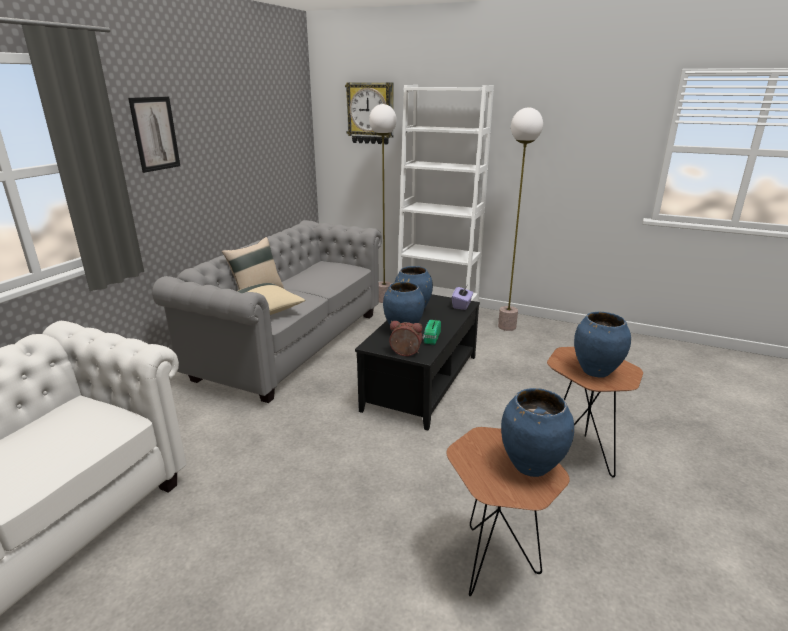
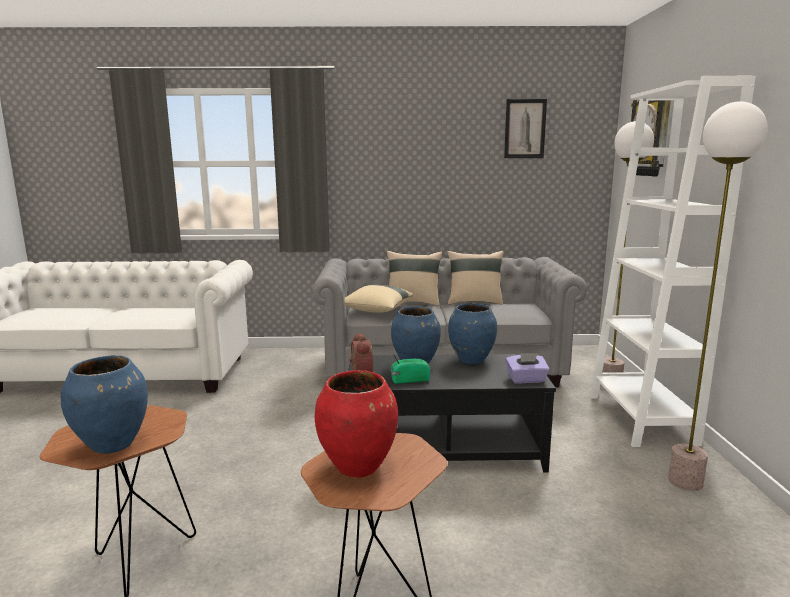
camera: 65 degrees right, 10 degrees down
(155, 134) = (375, 147): picture -> picture (525, 129)
(292, 275) = (474, 302): none -> beige pillow
(595, 371) = (358, 467): blue vase -> red vase

